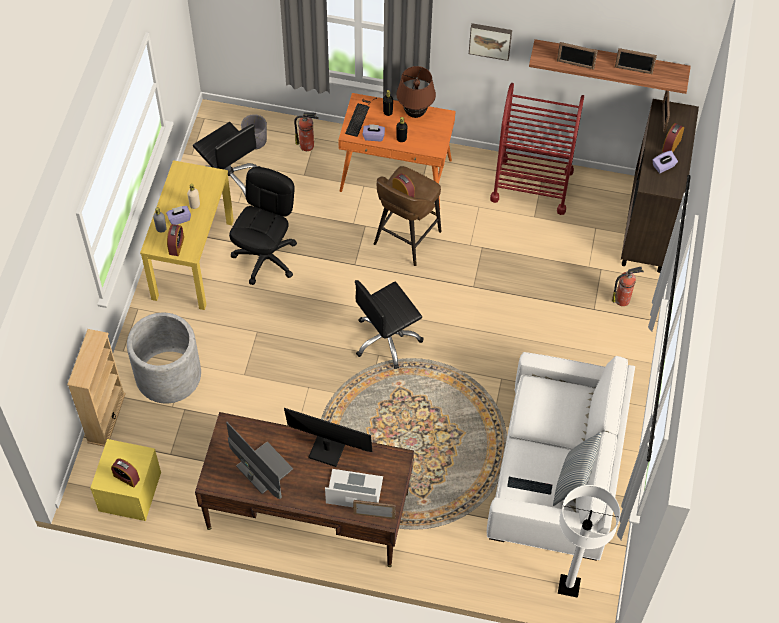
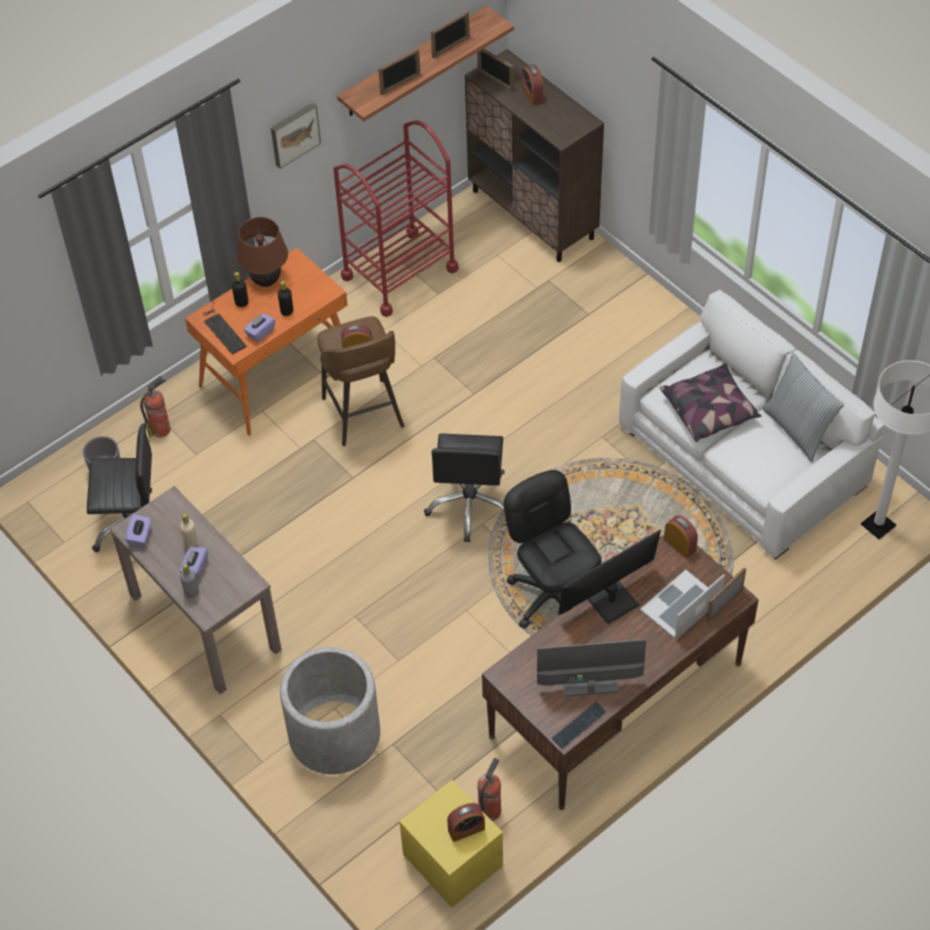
camera: 50 degrees left, 5 degrees down
(106, 418) = (336, 830): beige bookcase -> none
(176, 245) = (228, 591): alarm clock -> alarm clock (679, 544)
(193, 258) = (204, 622): yellow console table -> brown console table
(266, 258) = (269, 552): black office chair -> black office chair (552, 596)
(529, 486) = (775, 467): keyboard -> keyboard (579, 725)
(544, 419) = (709, 410): none -> pillow
(623, 299) = (598, 285): fire extinguisher -> fire extinguisher (490, 809)
(663, 166) = (551, 114): purple tissue box -> purple tissue box (140, 536)

